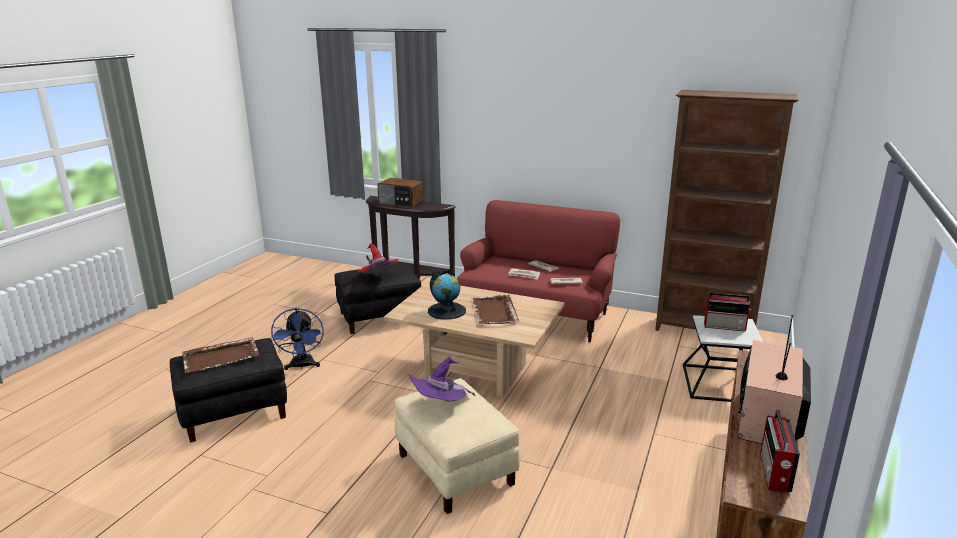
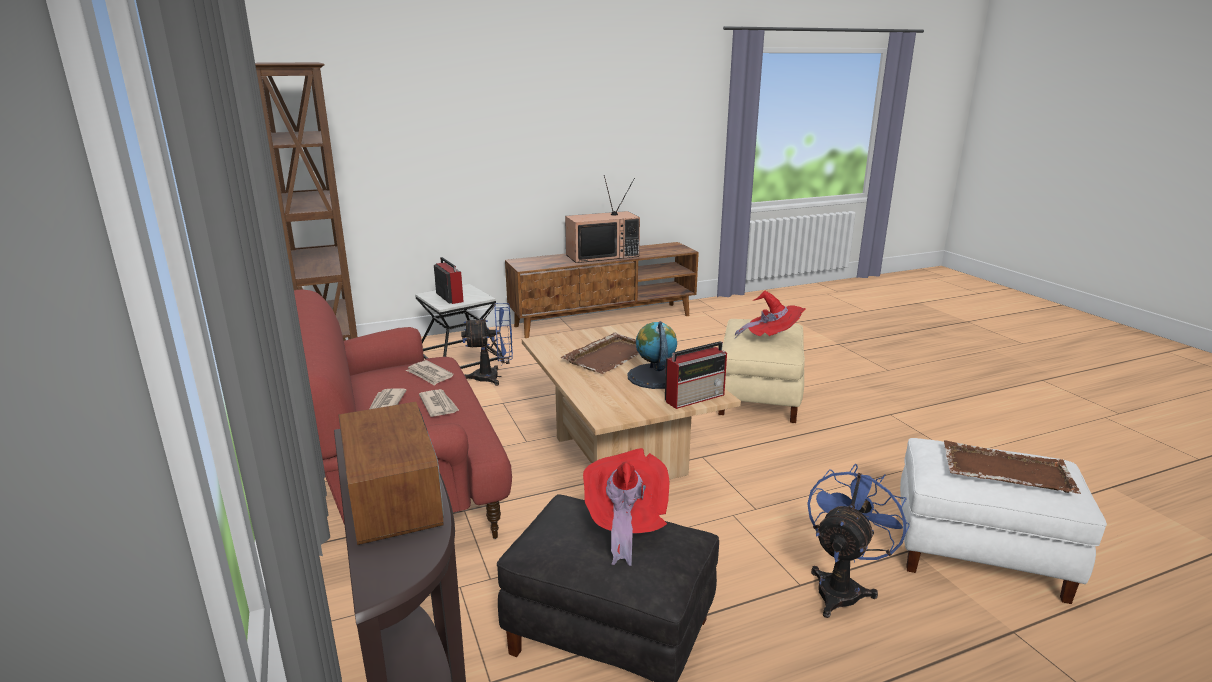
camera: 135 degrees left, 0 degrees up
(234, 411) = (978, 554): black ottoman -> white ottoman
(440, 406) = (772, 339): purple hat -> red hat
(651, 379) = (493, 377): none -> blue fan
(774, 473) = (654, 249): radio -> radio (695, 397)

